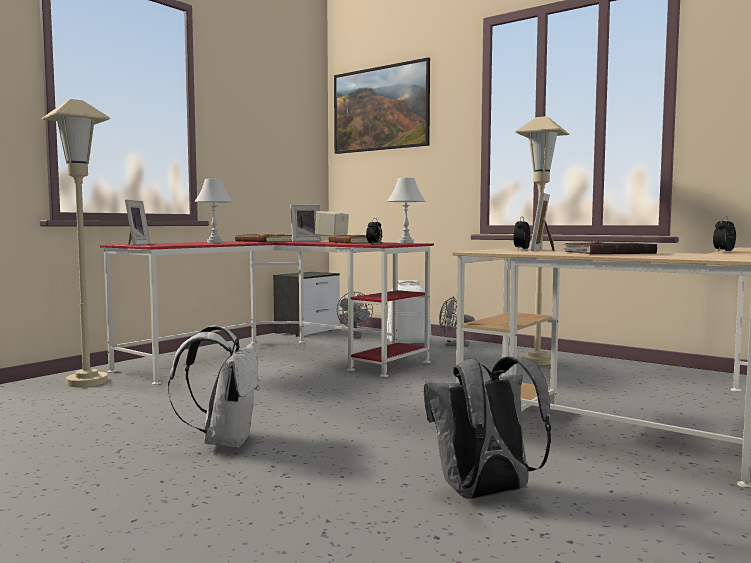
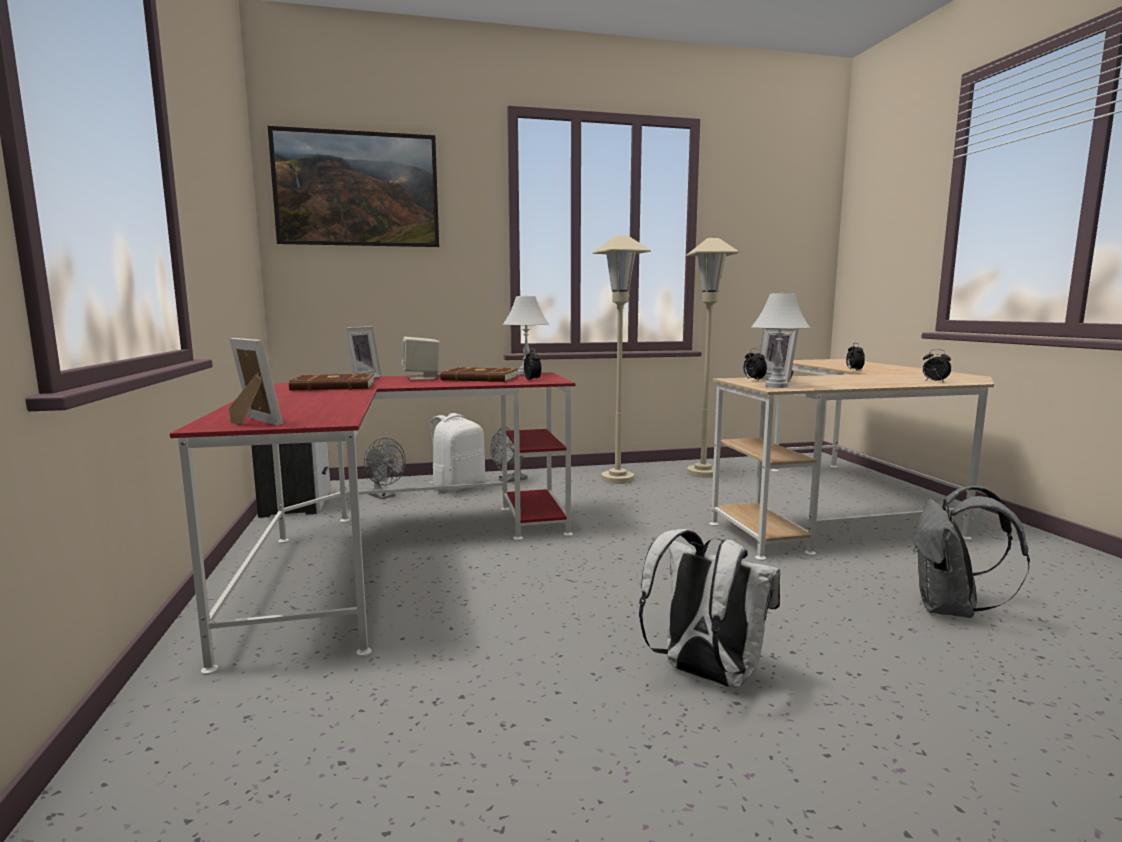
camera: 50 degrees left, 5 degrees up
(87, 382) = (233, 707): beige floor lamp -> beige floor lamp (703, 473)
(214, 242) = (296, 398): white table lamp -> white table lamp (776, 386)
(607, 252) = (838, 379): brown book -> none
(700, 257) = (934, 381): none -> alarm clock

